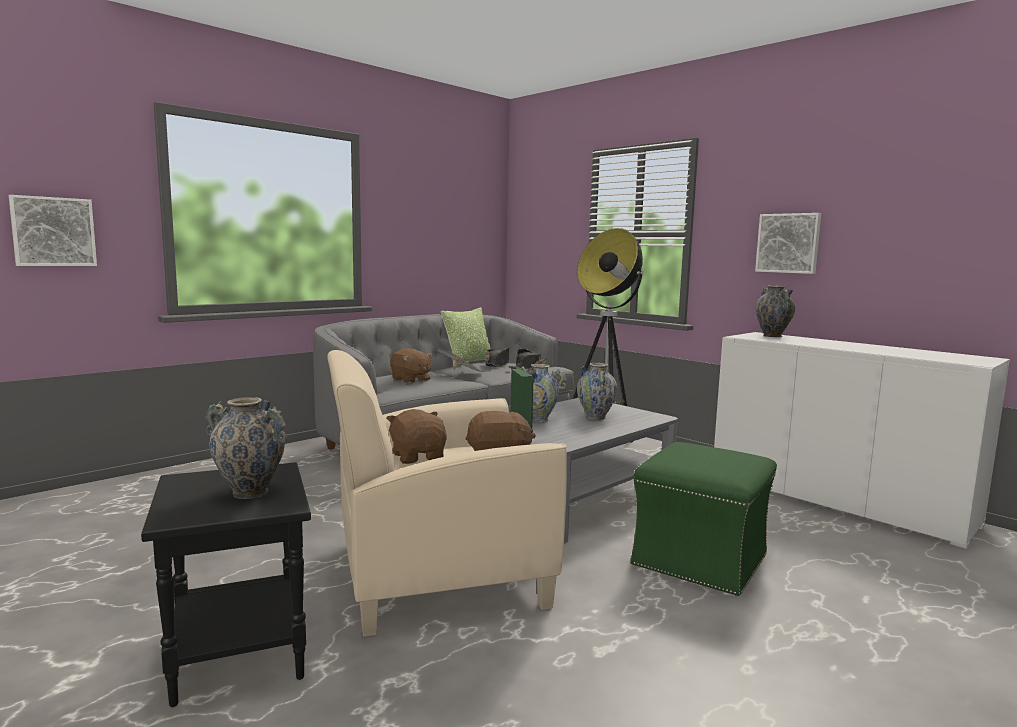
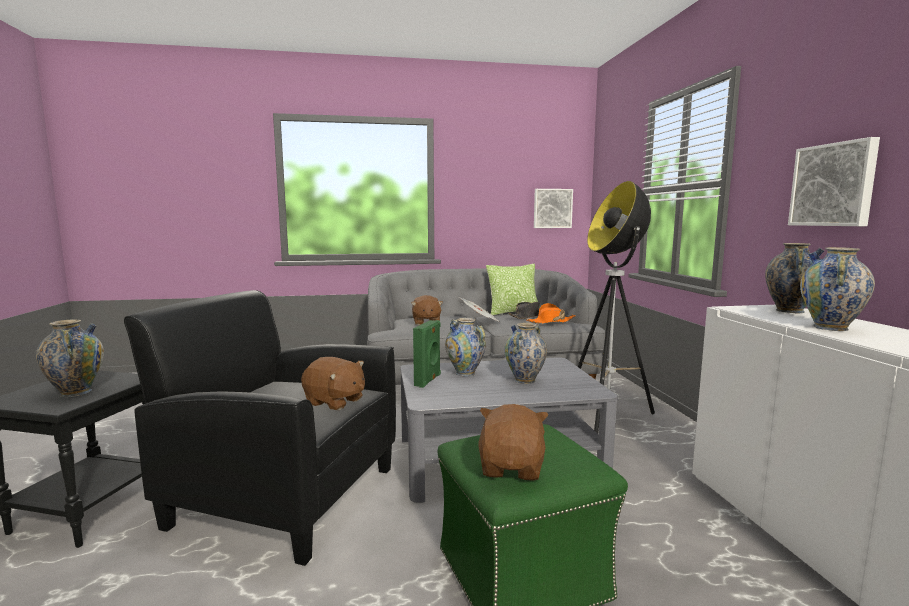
camera: 35 degrees right, 0 degrees up
(53, 231) = (210, 205): picture -> picture (552, 208)
(418, 457) = (284, 388): brown plush toy -> brown plush toy (512, 468)
(437, 574) = (284, 495): beige armchair -> black armchair
(528, 367) = (550, 321): black hat -> orange hat
(820, 344) = (830, 328): none -> vase

